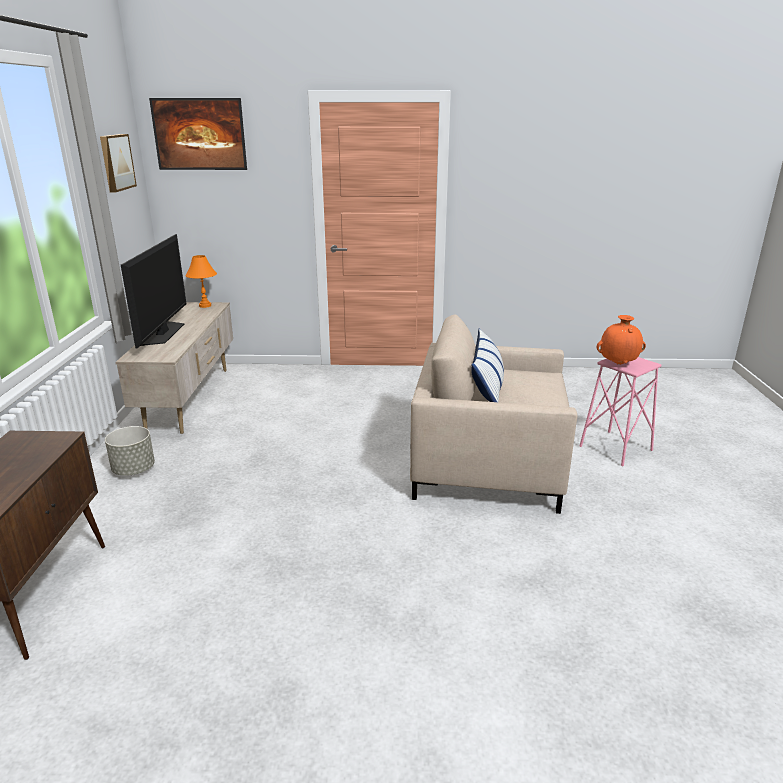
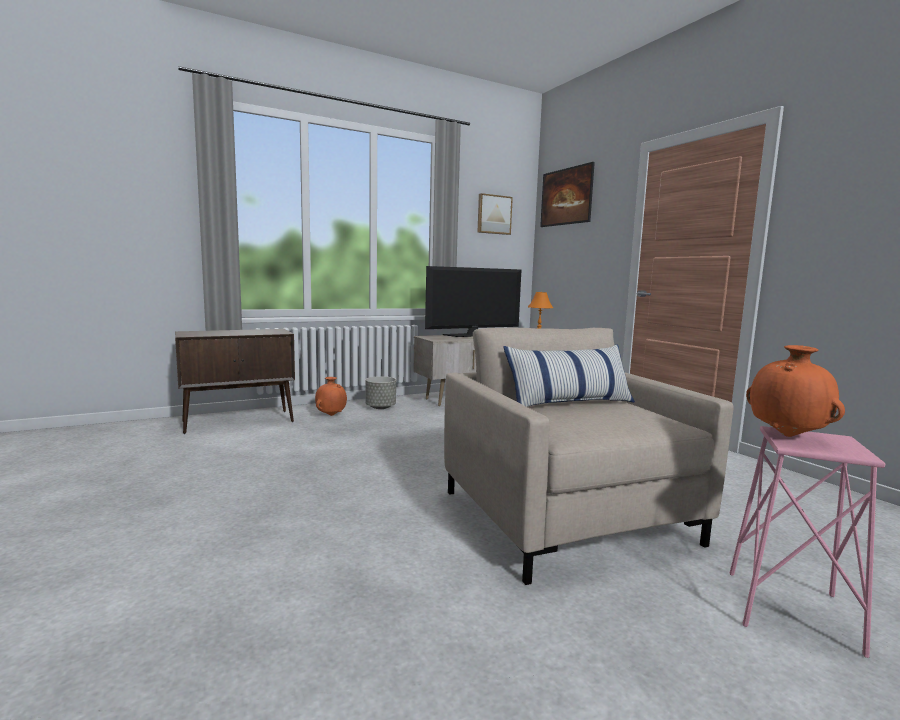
camera: 60 degrees right, 15 degrees down
(115, 511) = (331, 415): none -> orange vase

